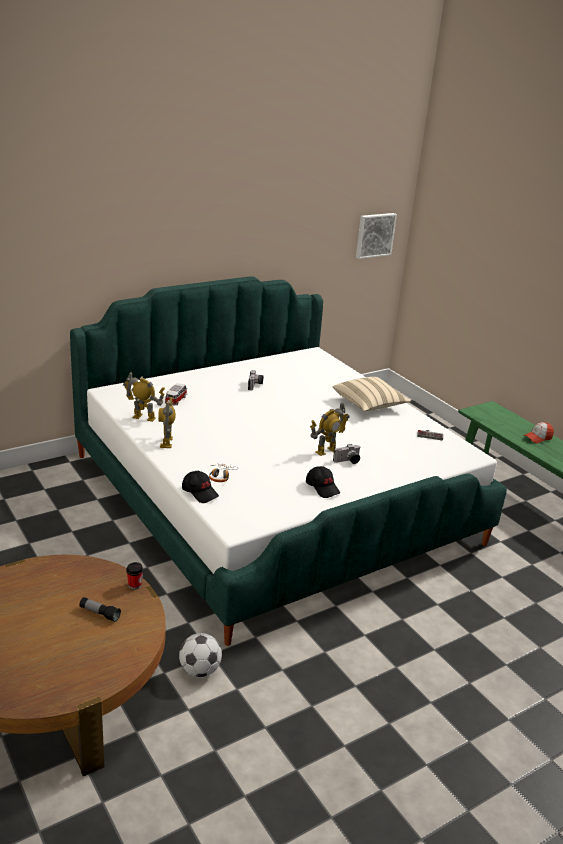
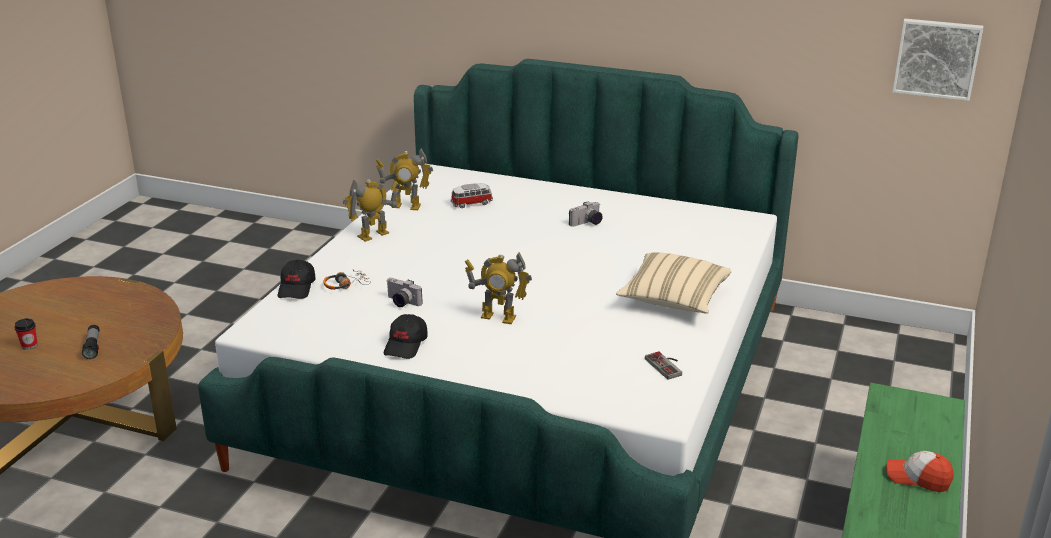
camera: 55 degrees right, 0 degrees up
(135, 585) = (154, 343): cup -> cup (29, 345)
(144, 417) = (406, 206): toy robot -> toy robot turned 120 degrees clockwise
(200, 670) = (167, 472): football -> none
(347, 461) = (494, 338): camera -> camera (401, 302)

